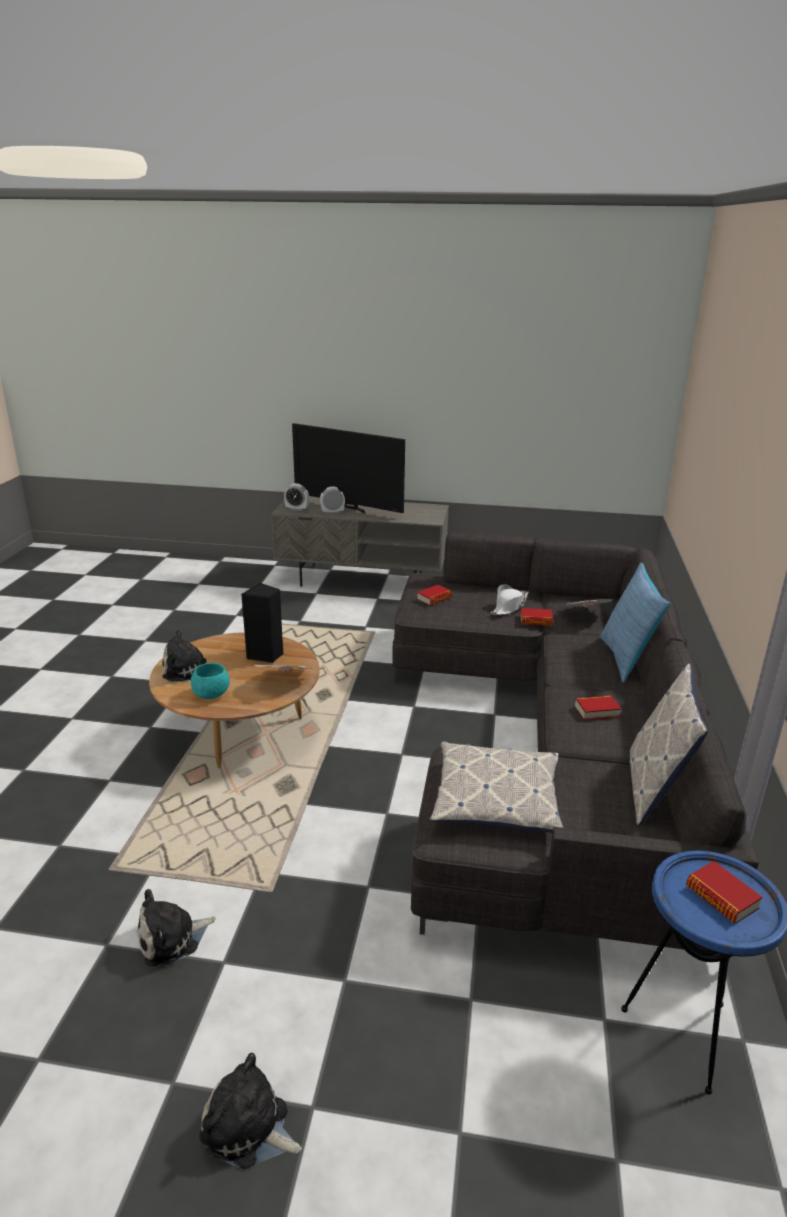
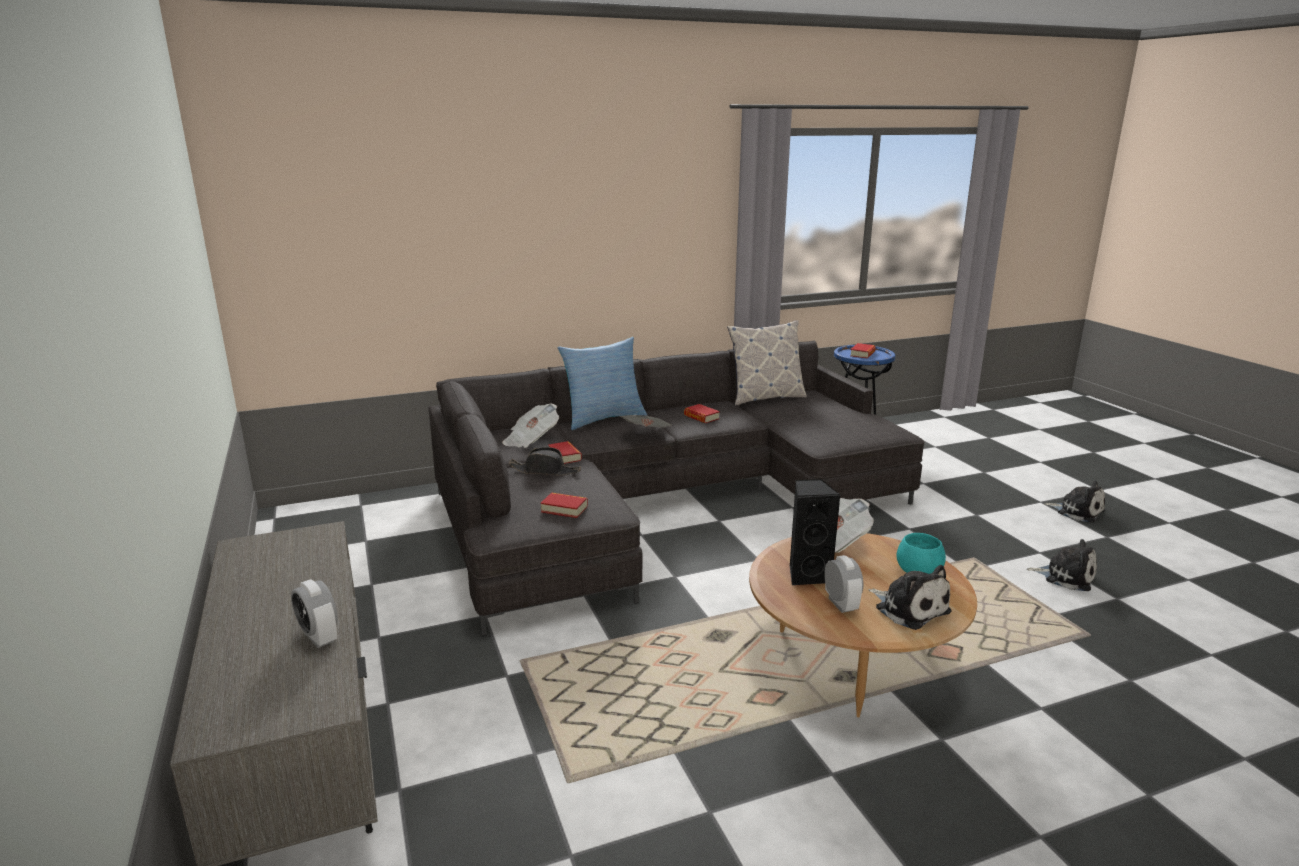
camera: 120 degrees left, 5 degrees down
(248, 1128) = (1077, 511): plush toy -> plush toy turned 45 degrees counterclockwise
(297, 509) = (312, 692): alarm clock -> alarm clock (840, 604)
(349, 508) = (278, 628): television -> none
(496, 798) = (845, 426): pillow -> none
(509, 607) = (545, 471): white hat -> black hat
(560, 666) = (647, 435): none -> newspaper

